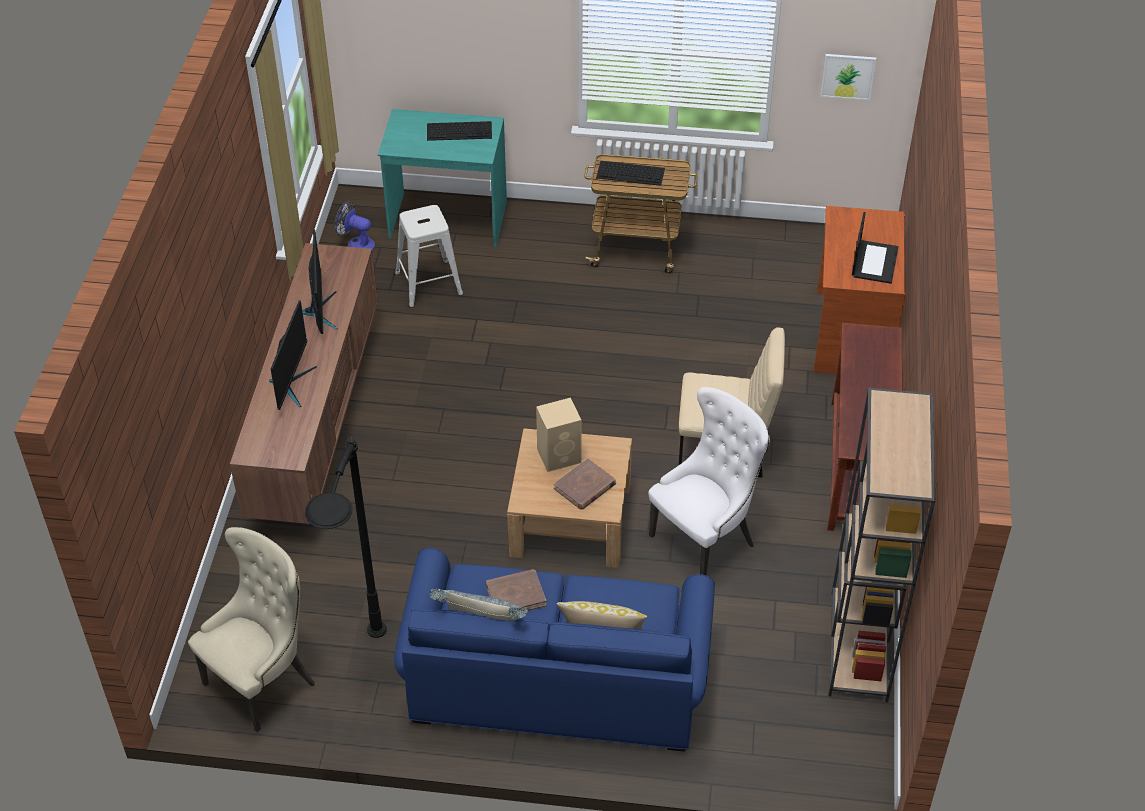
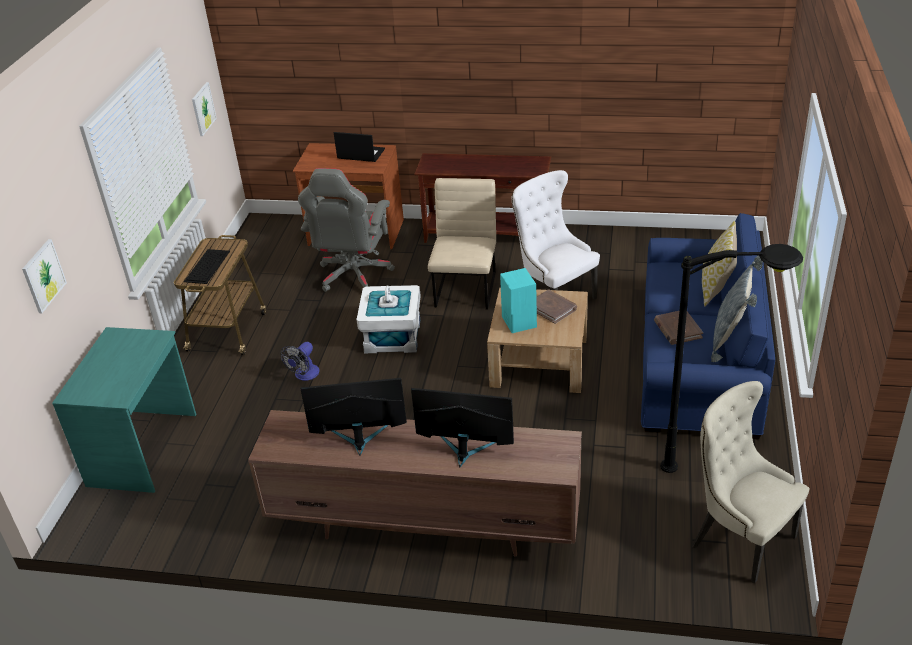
camera: 85 degrees left, 10 degrees down
(356, 243) = (154, 517): fan -> fan (304, 375)
(428, 284) = (235, 458): white stool -> none
(447, 27) = (43, 276): none -> picture
(460, 130) = (114, 353): keyboard -> none
(560, 455) = (518, 321): beige speaker -> turquoise speaker
(623, 384) = (392, 336): none -> white storage box
(753, 341) = (354, 274): none -> grey office chair
(859, 646) = (643, 238): bookcase -> none

